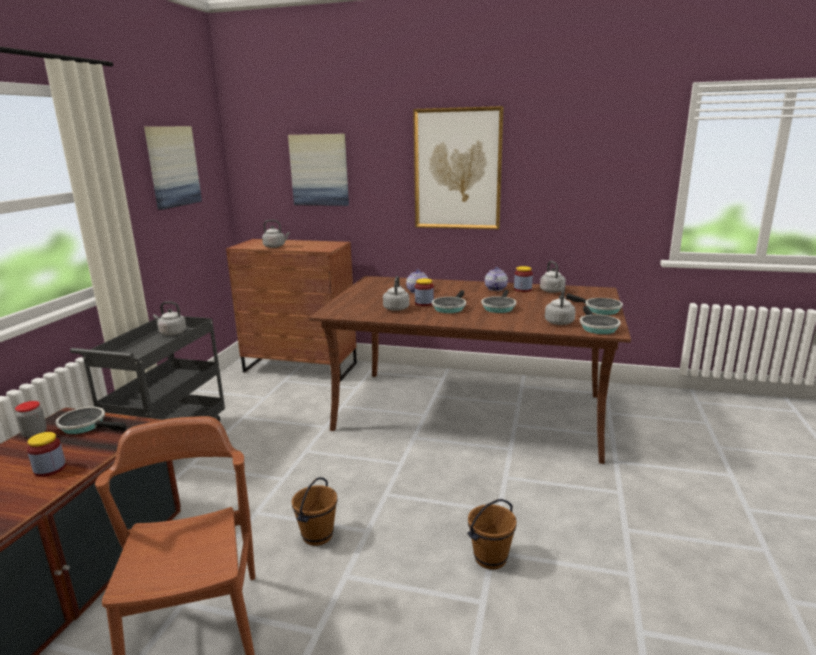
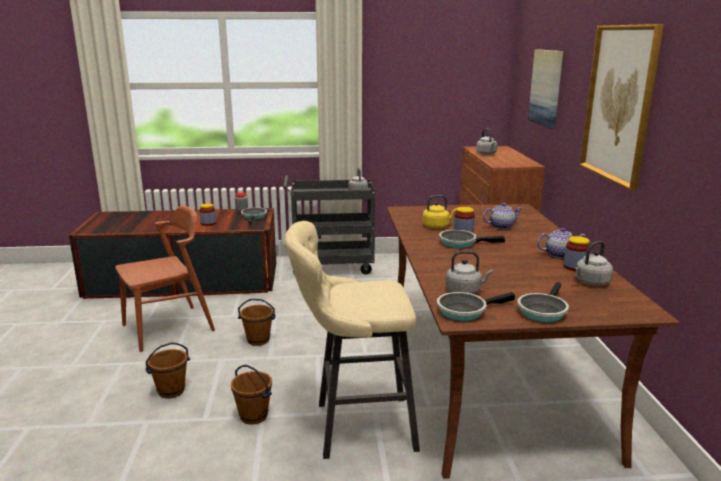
camera: 70 degrees right, 0 degrees up
(172, 166) = (434, 71): picture -> none
(396, 308) = (437, 226): grey kettle -> yellow kettle
(404, 635) = (171, 391): none -> brown bucket
(498, 307) = (486, 261): frying pan -> none
(527, 495) = (351, 427): none -> beige stool

